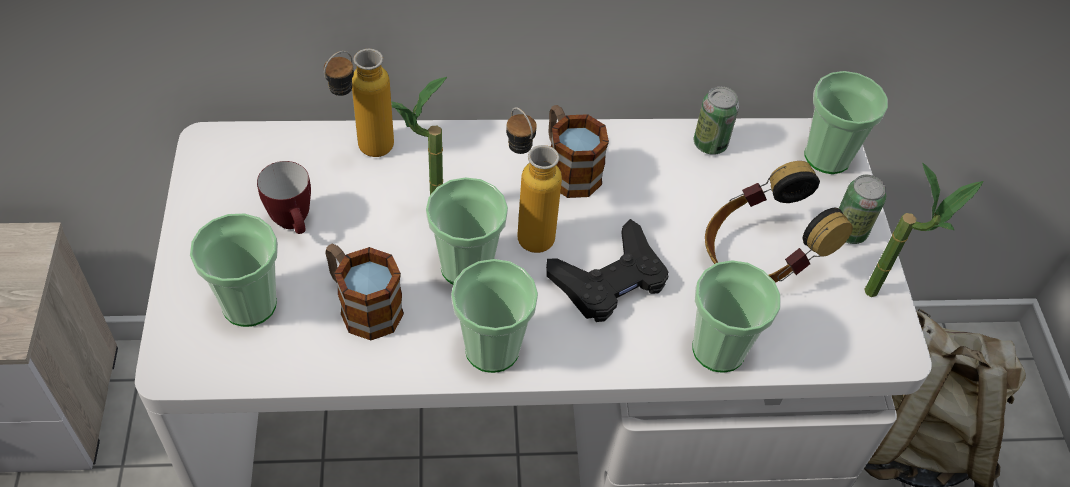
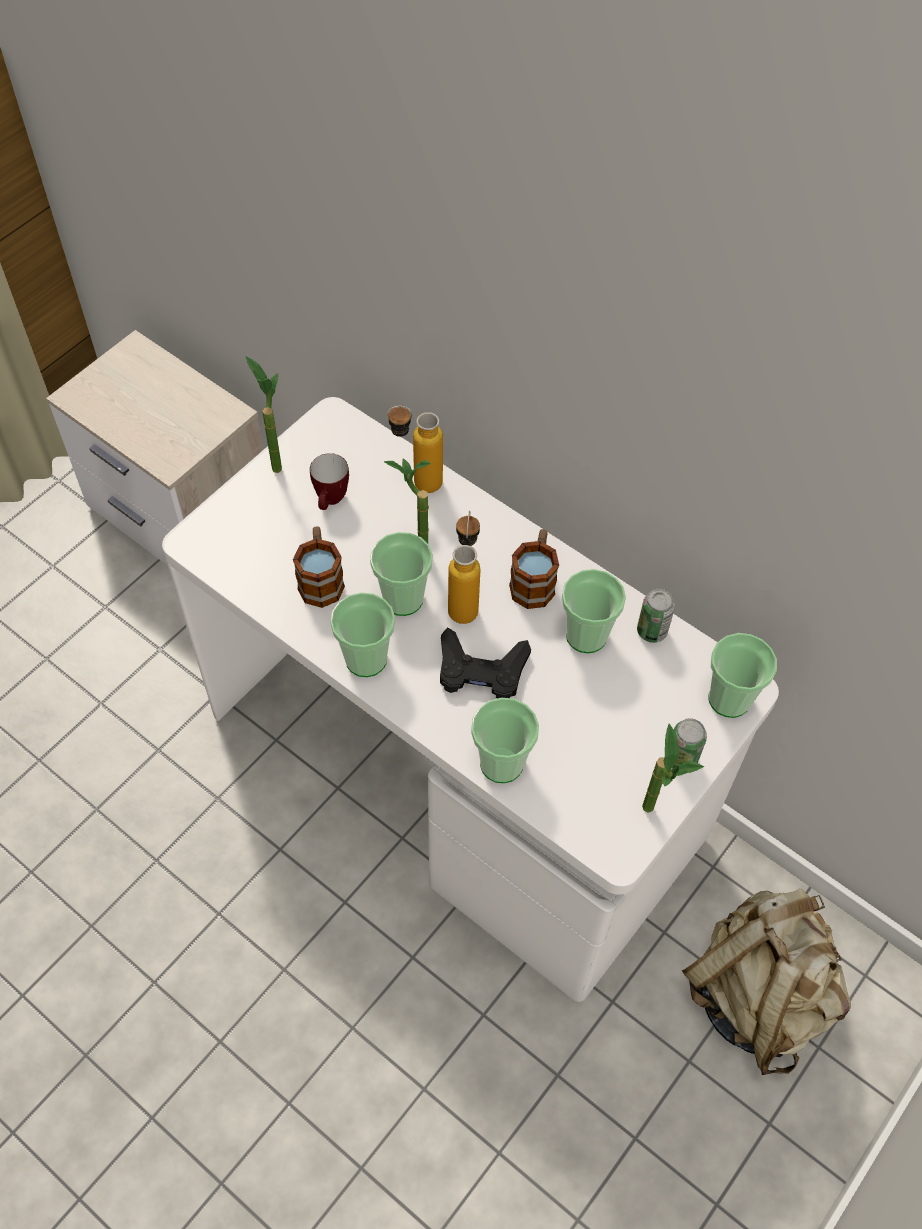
camera: 45 degrees right, 5 degrees up
(188, 224) = (274, 461): none -> potted plant
(249, 304) = (261, 533): cup -> cup (586, 635)
(759, 258) = (596, 729): headphones -> none

